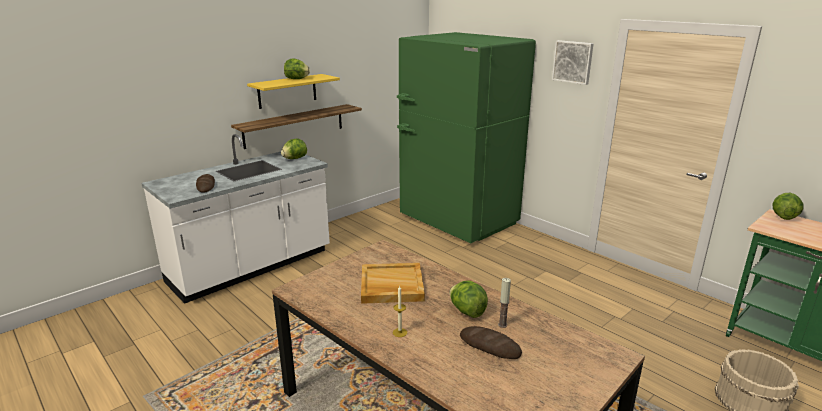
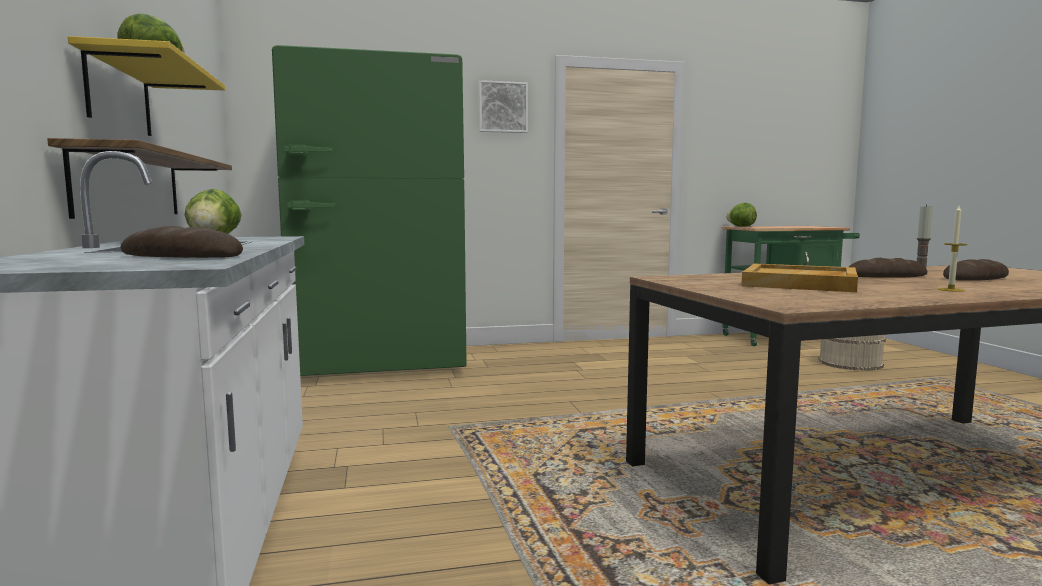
camera: 60 degrees left, 15 degrees down
(467, 311) = (886, 276): lettuce -> bread

